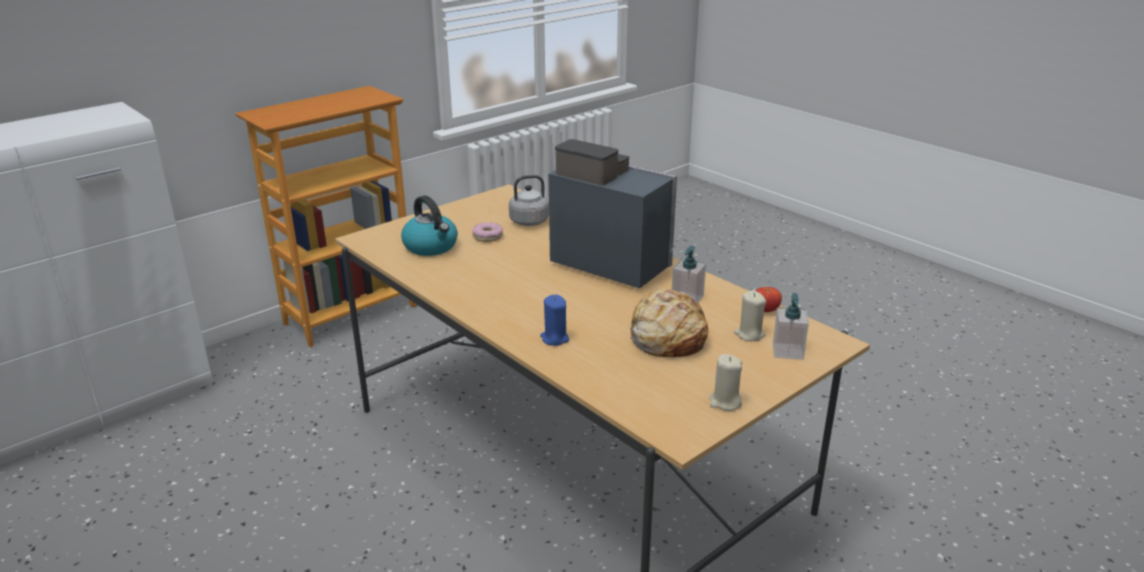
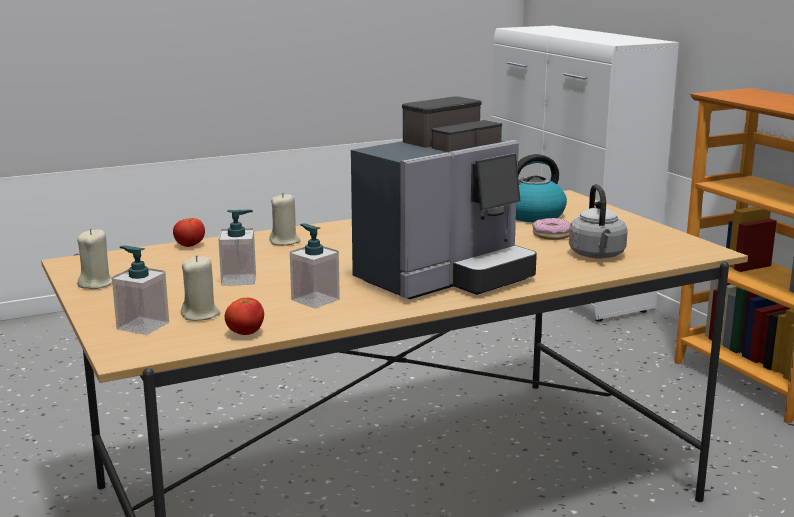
camera: 105 degrees right, 10 degrees down
(554, 338) = (285, 242): blue candle -> beige candle
(591, 385) = (190, 246): none -> tomato
(667, 337) = (239, 280): bread -> soap dispenser

